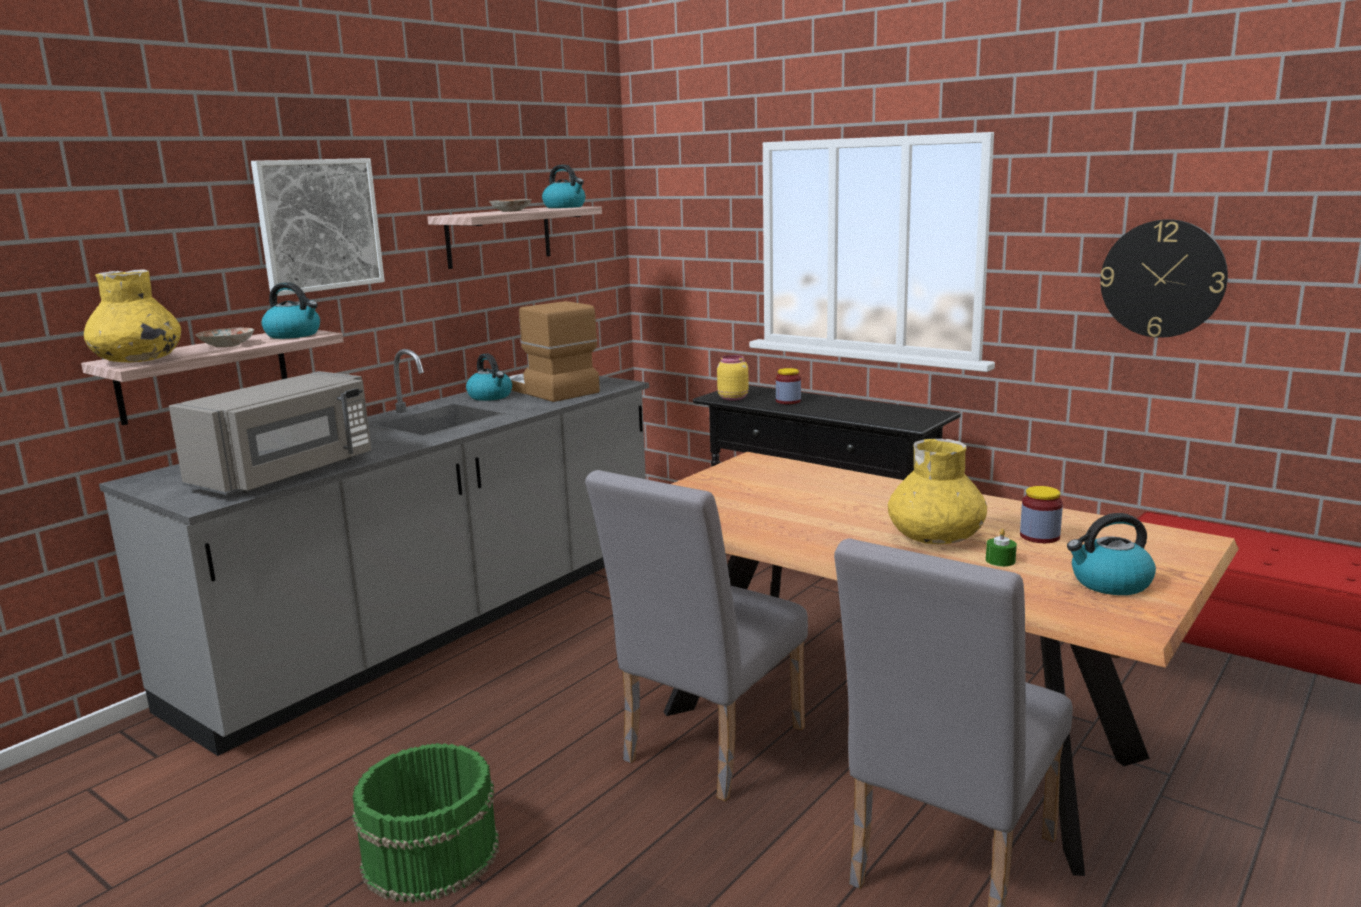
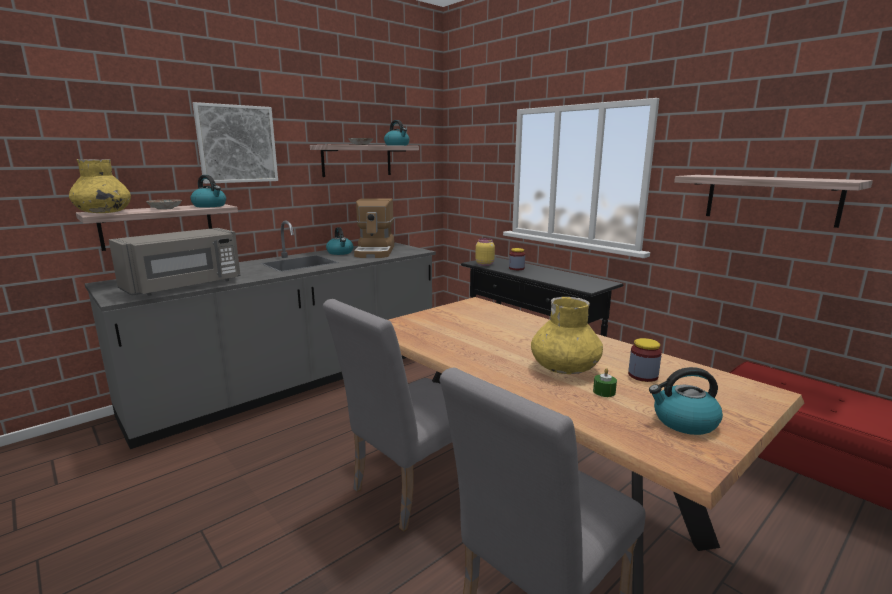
camera: 10 degrees right, 0 degrees up
(430, 853) = (202, 539): green bucket -> none
(550, 390) = (375, 252): coffee machine -> coffee machine turned 150 degrees counterclockwise
(1162, 278) = (771, 199): wall clock -> shelf

